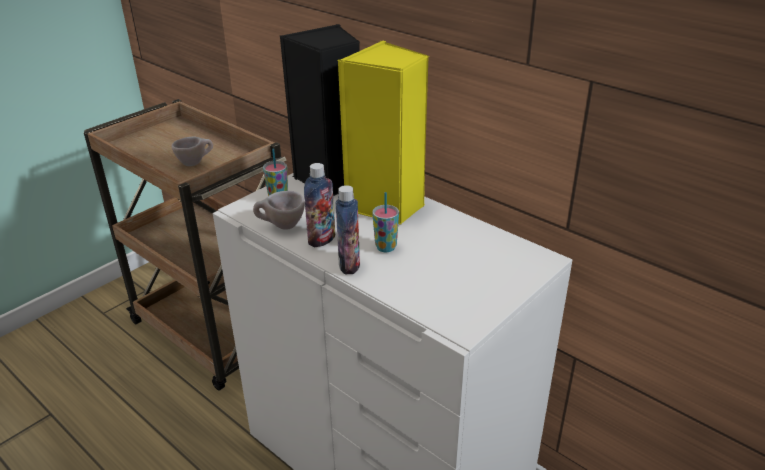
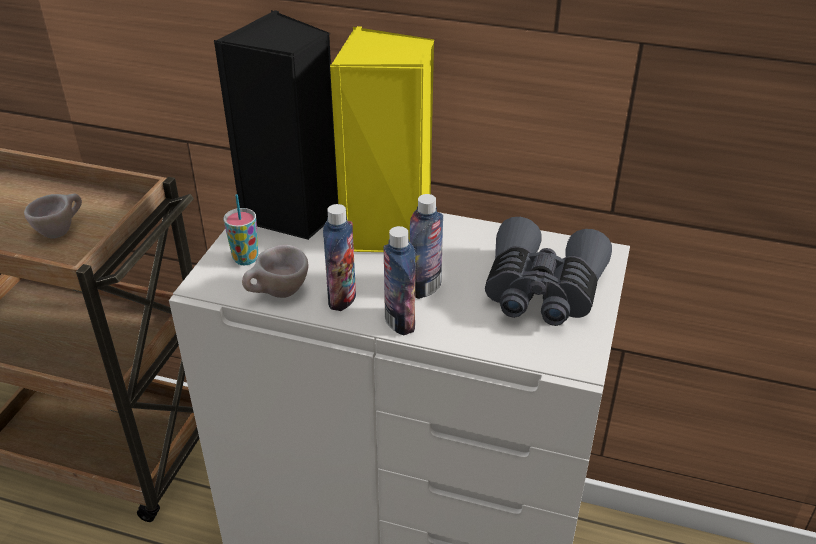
camera: 25 degrees left, 5 degrees up
(386, 247) = (425, 287): cup -> bottle
(472, 272) = (542, 291): none -> grey binoculars

